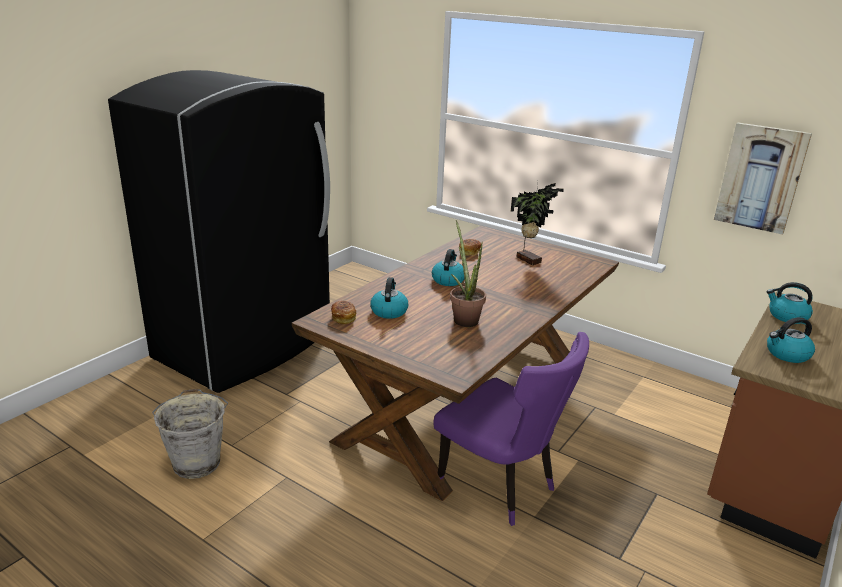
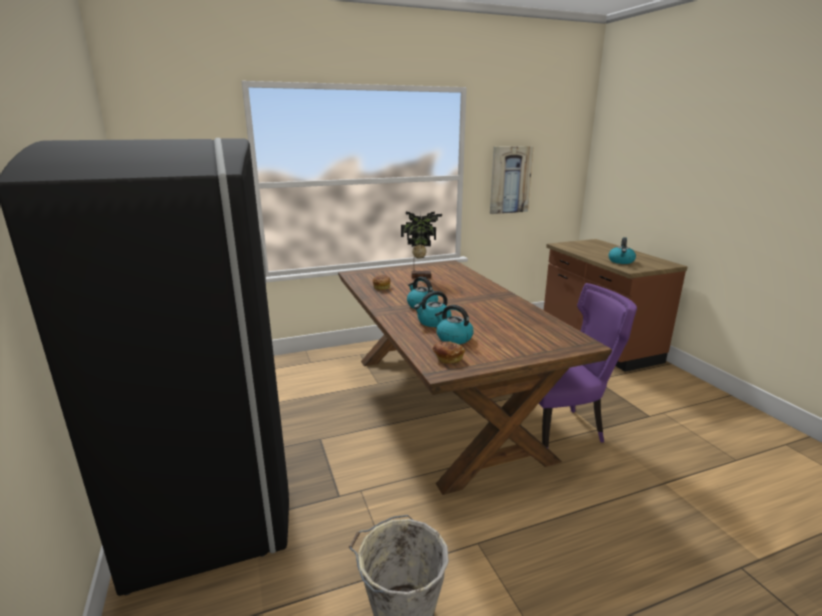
camera: 55 degrees left, 5 degrees down
(464, 318) = (494, 318): potted plant -> none
(787, 316) = (578, 250): kettle -> kettle (433, 322)

